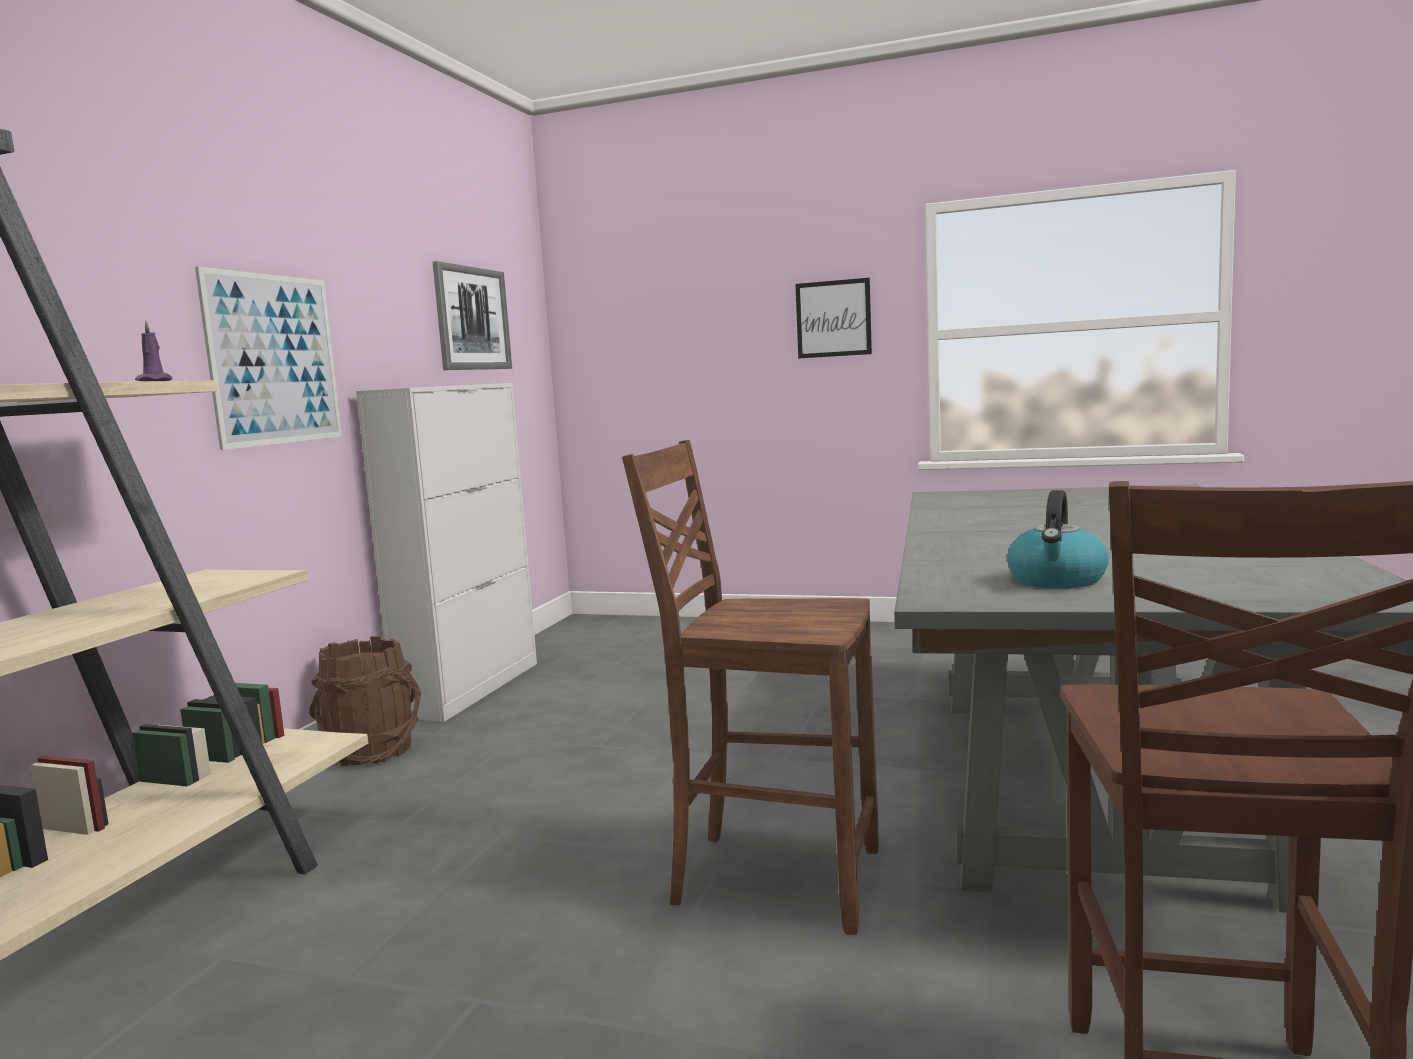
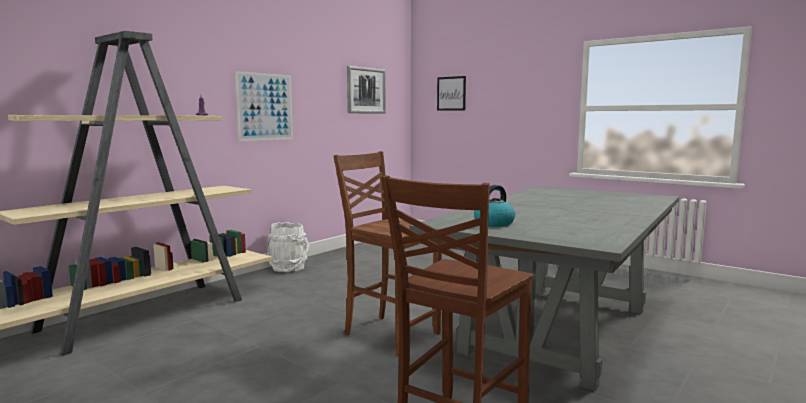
camera: 20 degrees right, 0 degrees up
(372, 751) = (288, 268): brown bucket -> white bucket
(471, 688) = (343, 252): white cabinet -> none
(833, 318) = (535, 97): picture -> picture (451, 93)

